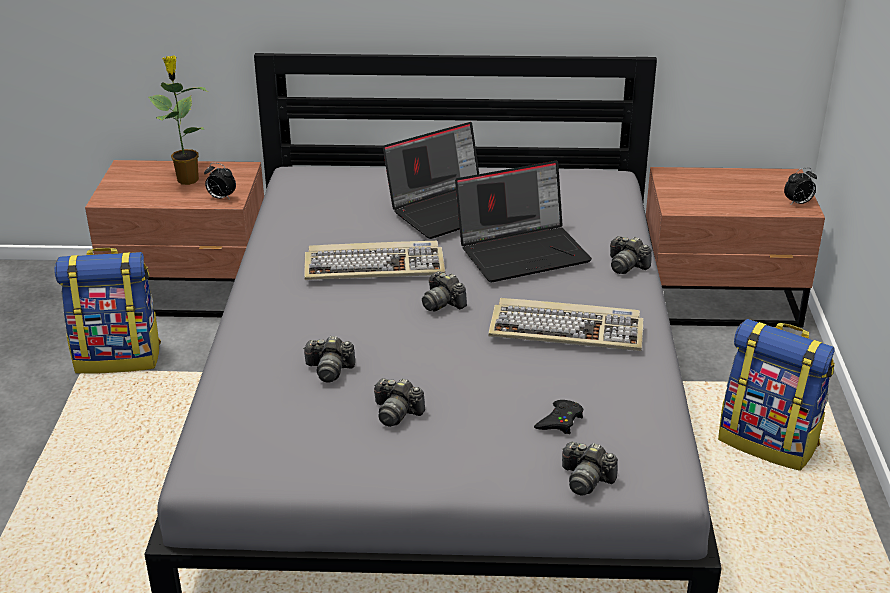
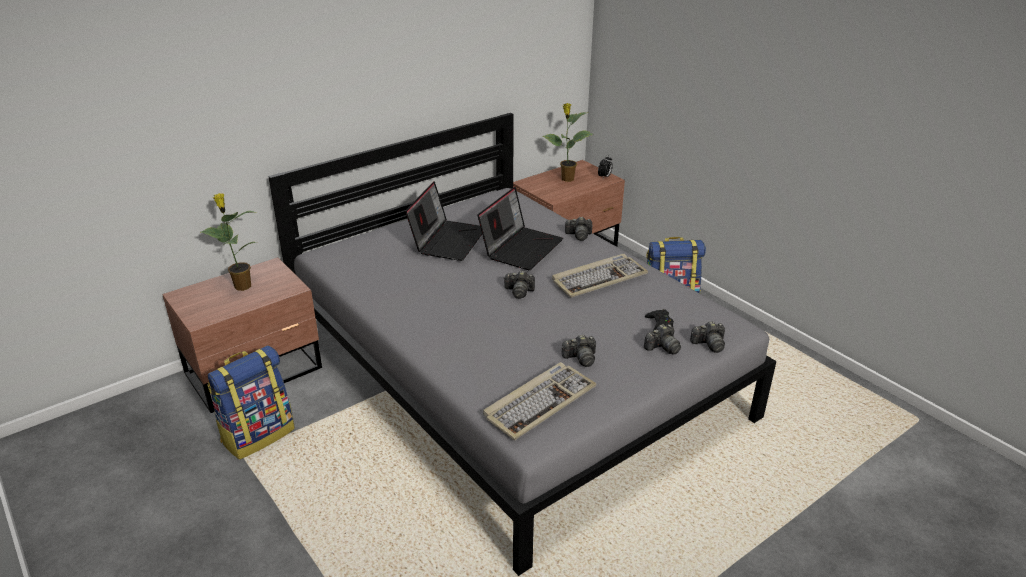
camera: 40 degrees left, 0 degrees up
(221, 198) = (285, 288): alarm clock -> none
(329, 370) = (513, 354): camera -> camera (662, 347)
(375, 266) = (452, 288): keyboard -> keyboard (539, 402)
(735, 188) = (567, 179): none -> potted plant

